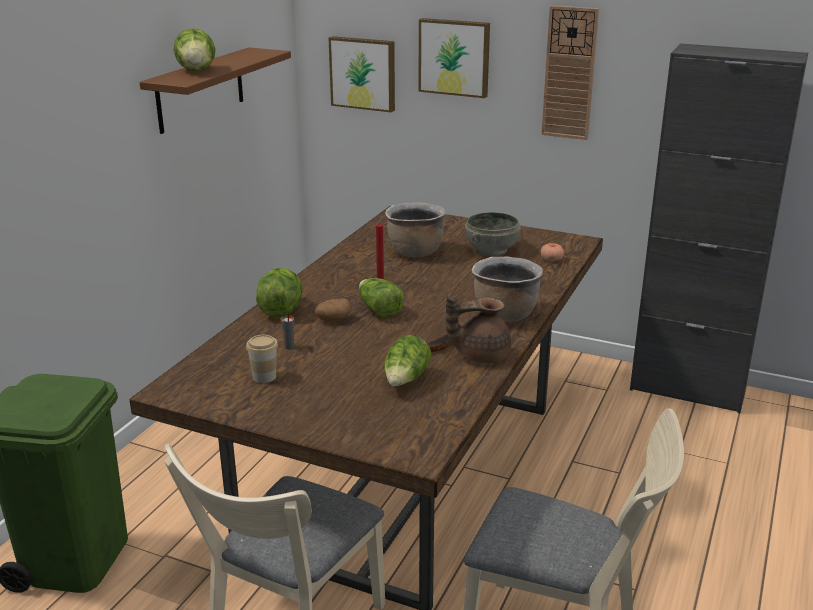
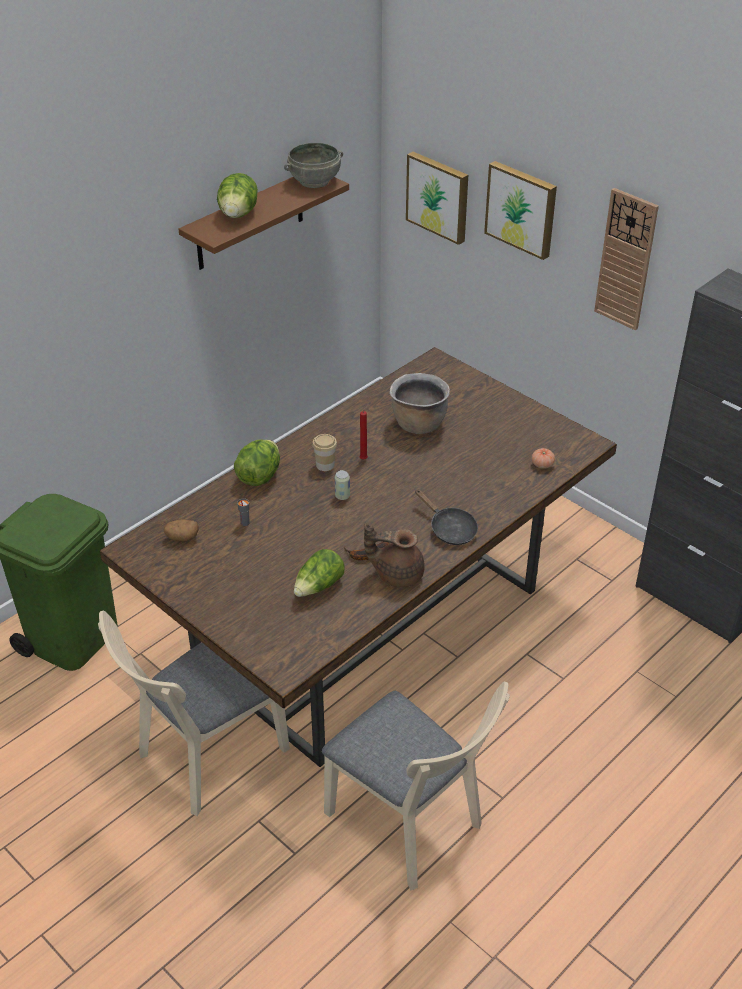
camera: 20 degrees right, 15 degrees up
(264, 377) = (209, 553): cup -> cup (325, 465)
(333, 320) = (297, 499): potato -> potato (182, 538)
(379, 310) = (342, 496): lettuce -> can
(492, 250) = (493, 437): grey bowl -> grey bowl (314, 181)
(504, 315) = (449, 529): brown cooking pot -> black frying pan

